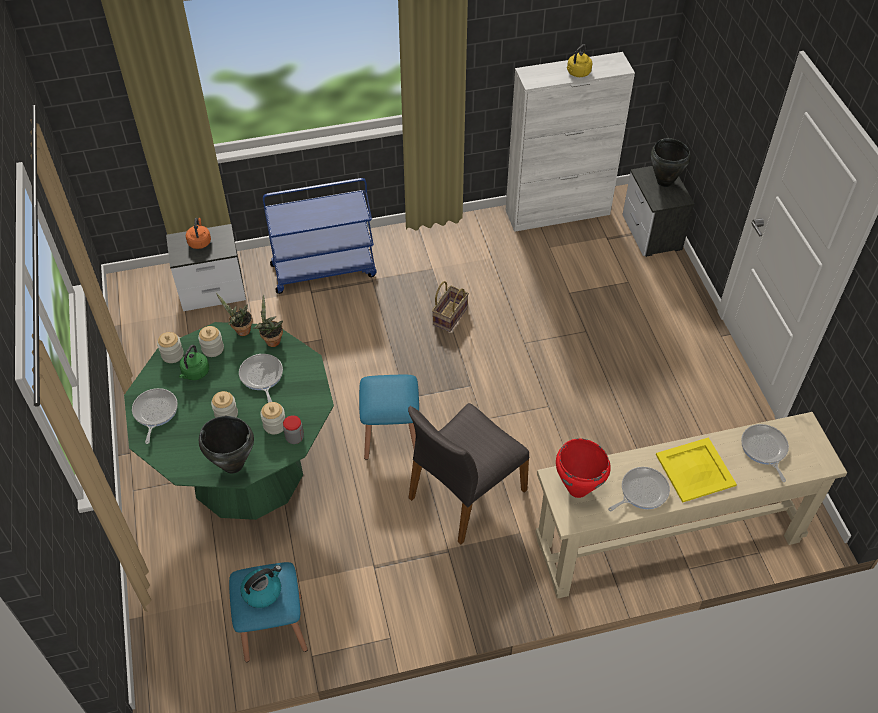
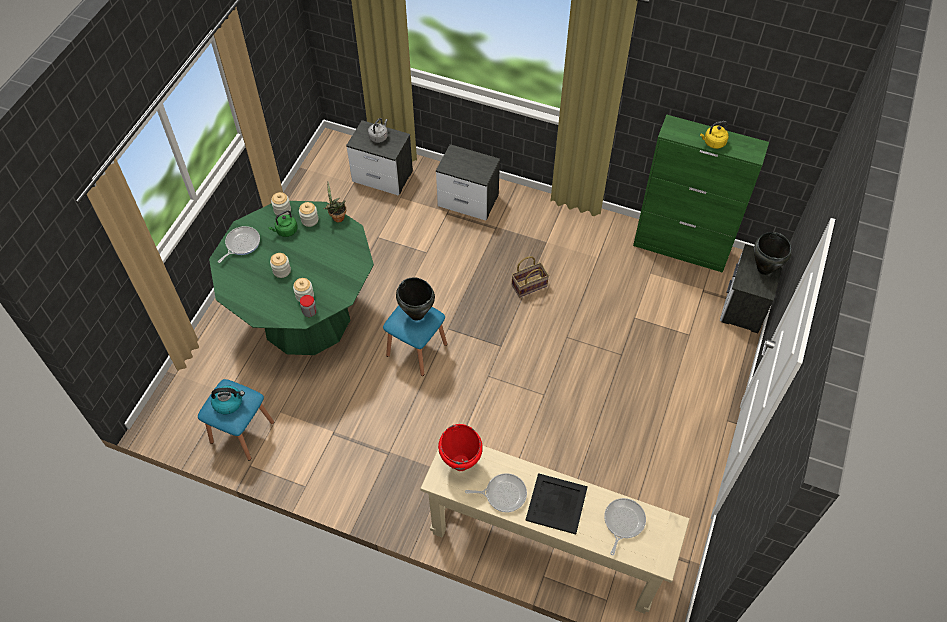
camera: 35 degrees right, 5 degrees up
(199, 241) = (379, 136): orange kettle -> grey kettle
(233, 464) = (258, 307): black cooking pot -> black cooking pot (417, 314)
(261, 377) = (323, 257): frying pan -> none
(271, 340) = (350, 235): potted plant -> none
(324, 270) = (469, 201): blue cart -> nightstand
(465, 493) = (432, 421): grey chair -> none
(558, 212) = (681, 248): white cabinet -> green cabinet
(695, 469) = (557, 503): yellow tray -> black tray

